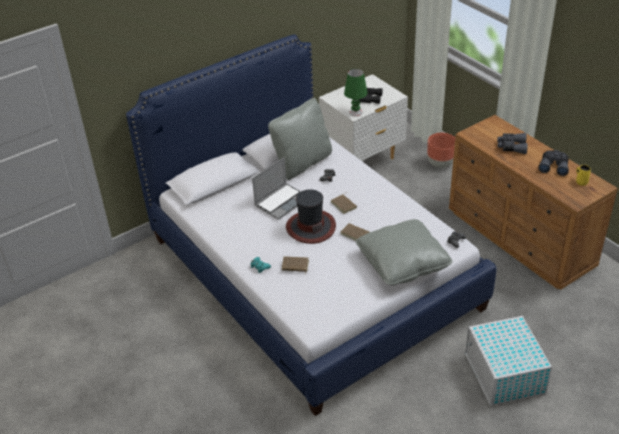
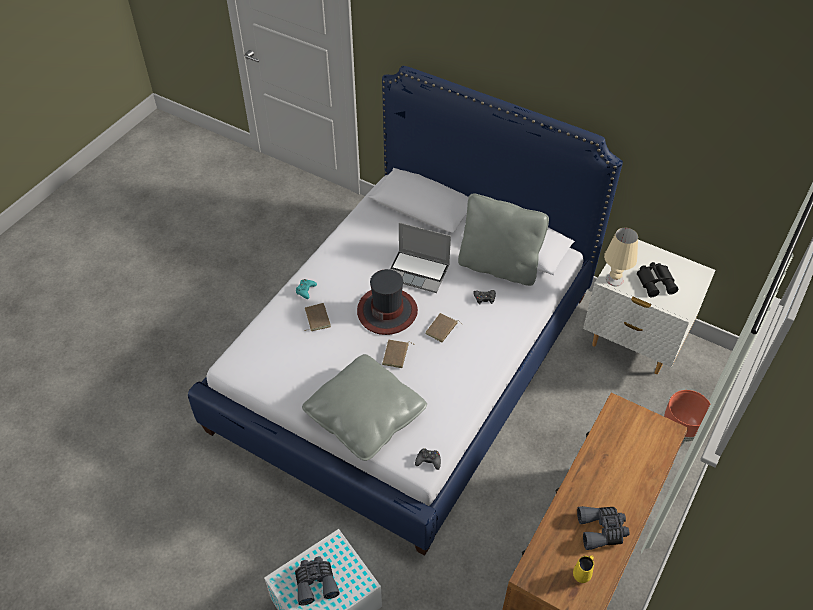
camera: 65 degrees right, 10 degrees up
(355, 112) = (614, 279): green table lamp -> beige table lamp
(511, 147) = (618, 466): grey binoculars -> grey binoculars (315, 582)

